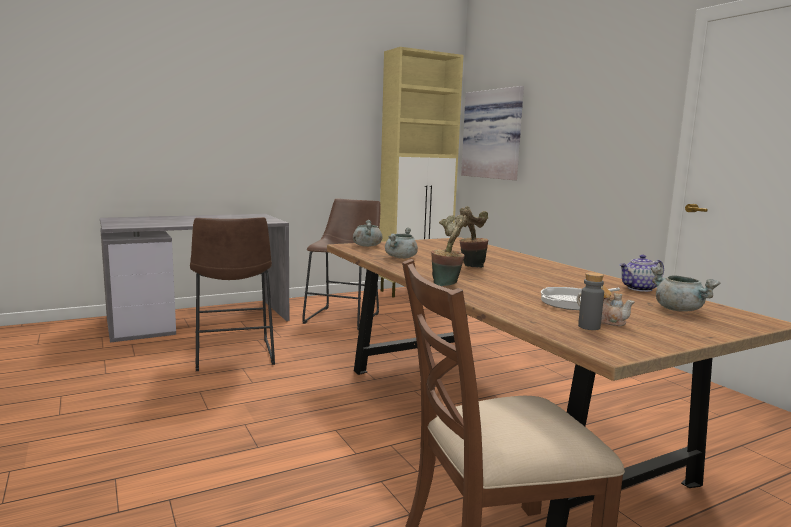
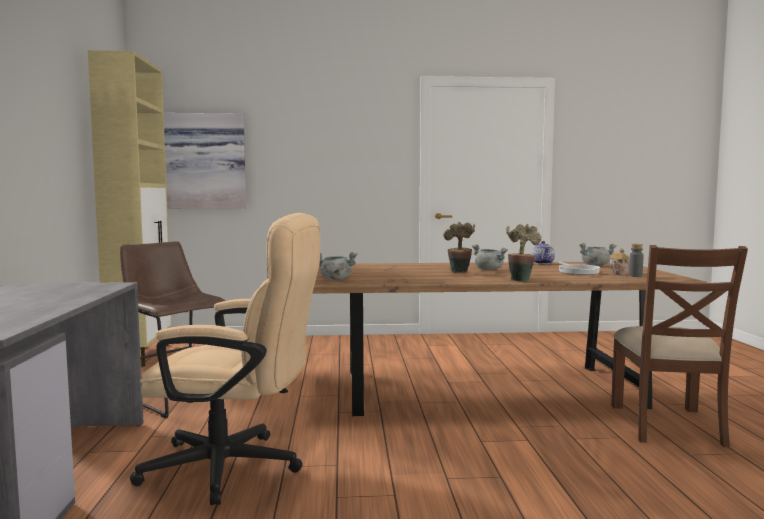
camera: 65 degrees left, 5 degrees down
(233, 356) = (236, 468): brown stool -> beige office chair
(401, 258) = (407, 278): grey cooking pot -> grey cooking pot (489, 269)

